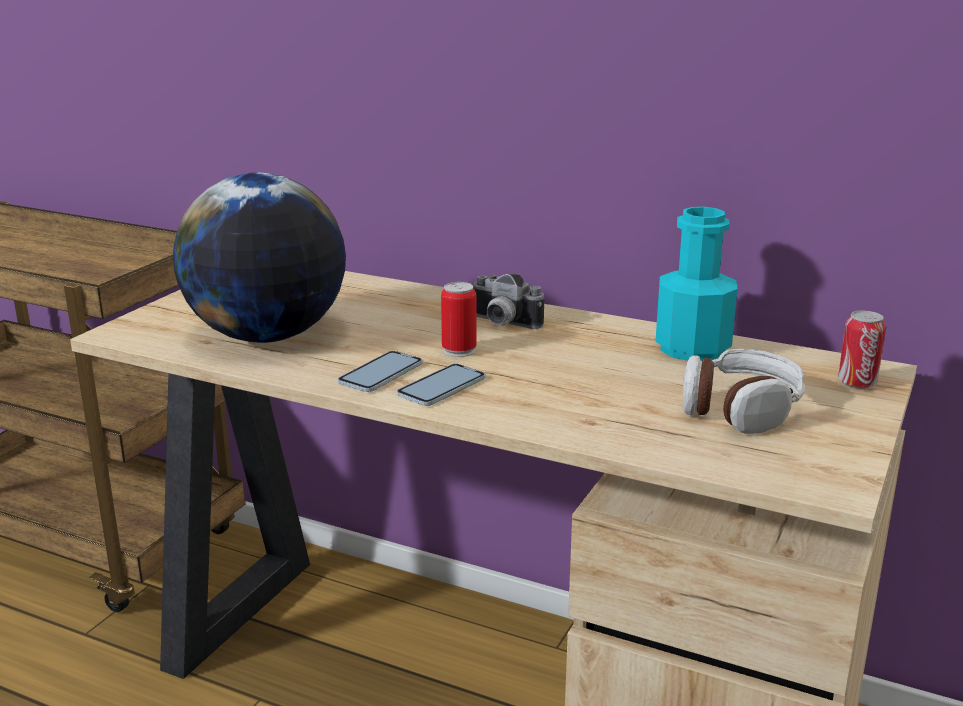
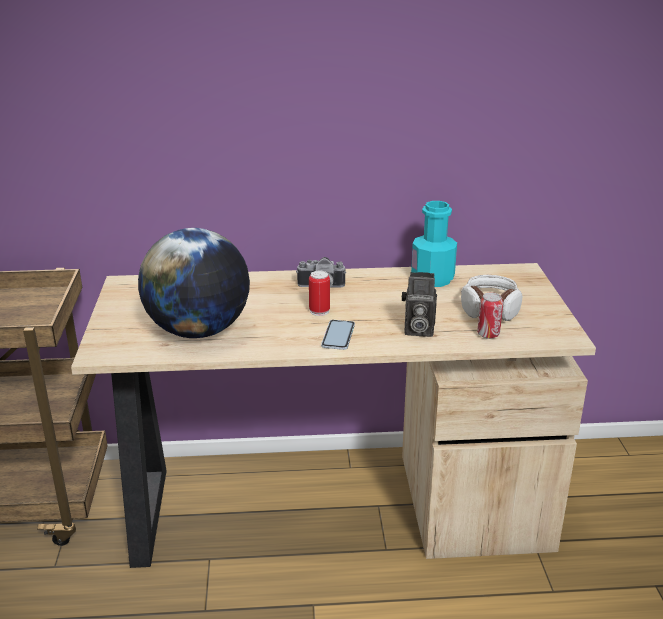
camera: 30 degrees left, 5 degrees up
(381, 373) = (296, 336): phone -> none
(572, 409) = (417, 330): none -> camera
(857, 383) = (523, 280): can -> can (488, 334)

